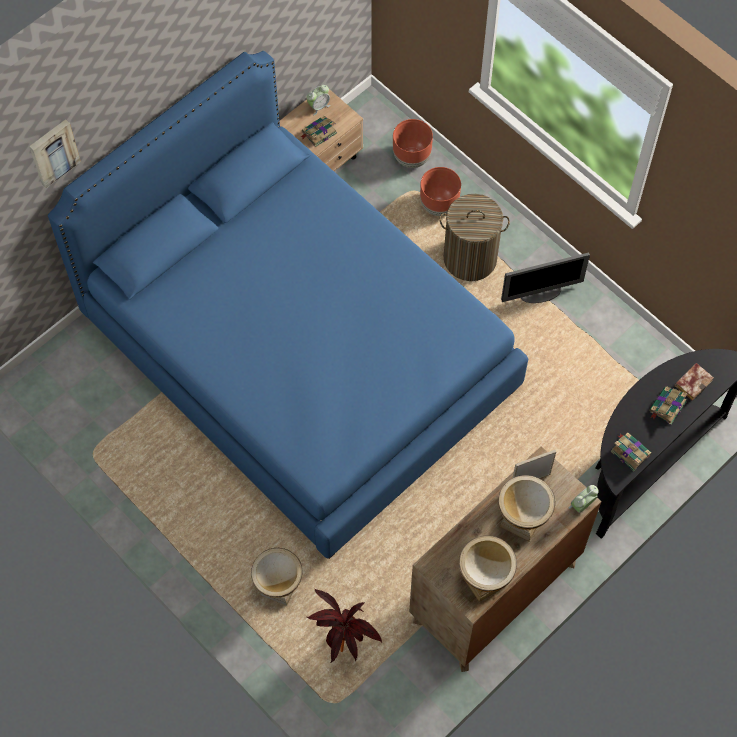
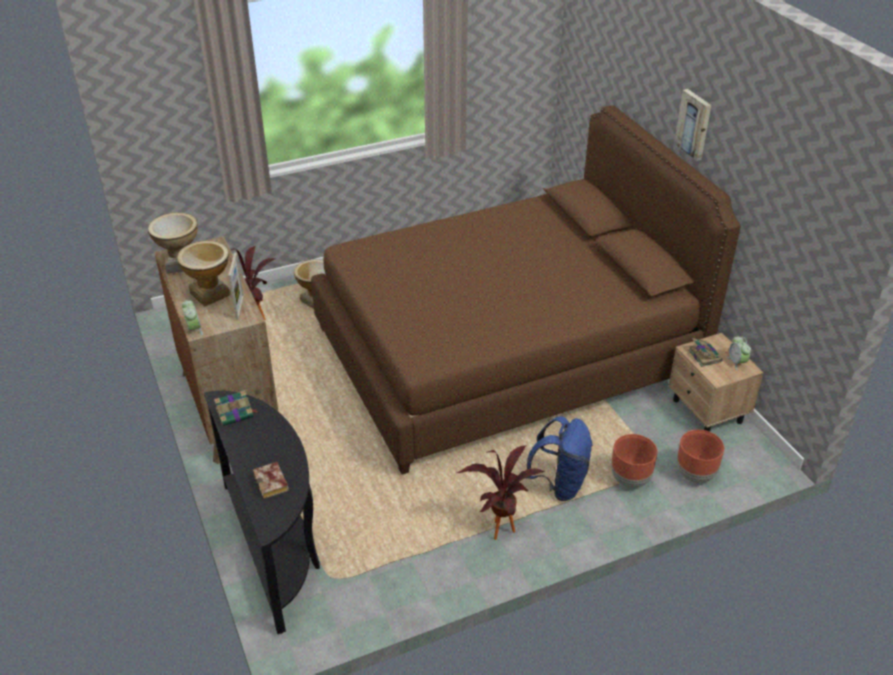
camera: 110 degrees right, 25 degrees down
(53, 152) = (623, 62): picture -> picture (694, 124)
(299, 354) = (505, 352): blue bed -> brown bed
(470, 258) = (559, 484): laundry basket -> blue backpack
(541, 293) = (497, 526): monitor -> potted plant
(667, 407) = (260, 454): book -> none

